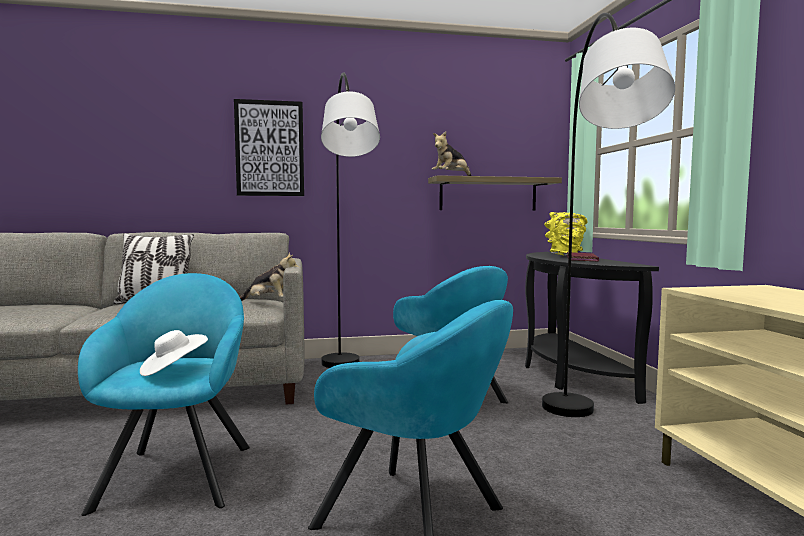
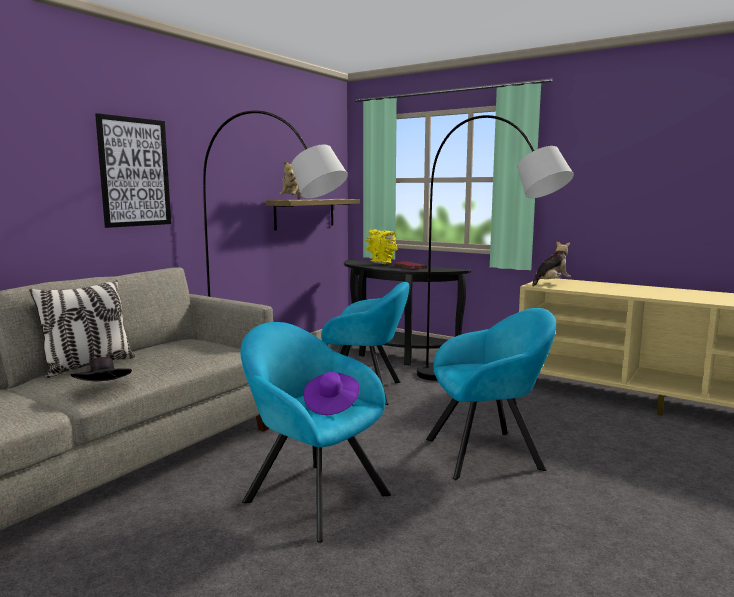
camera: 45 degrees left, 5 degrees up
(104, 314) = (103, 388): none -> black hat
(173, 369) = (331, 405): white hat -> purple hat
(269, 302) = (217, 341): plush toy -> plush toy (551, 283)

